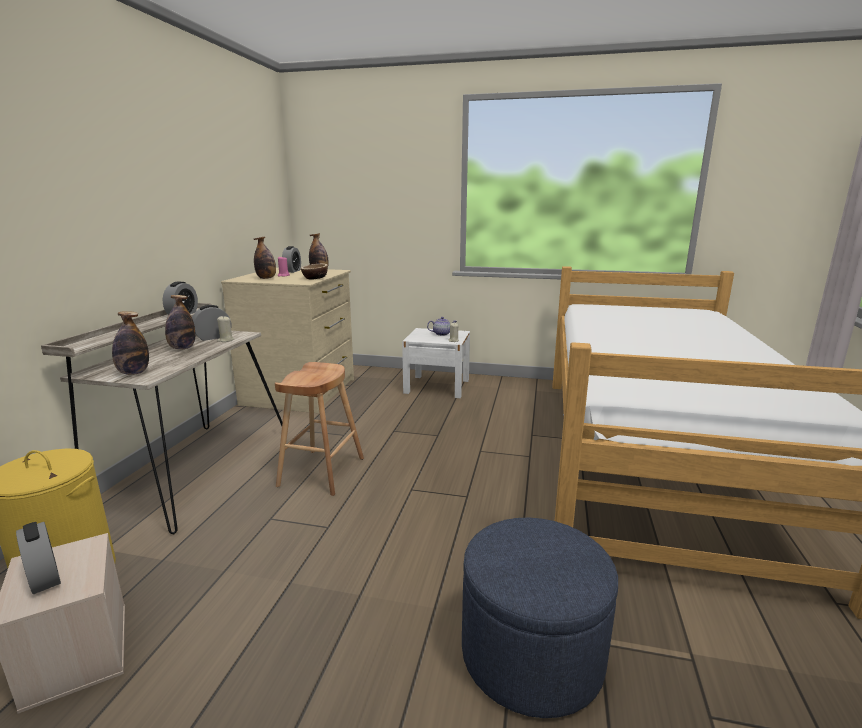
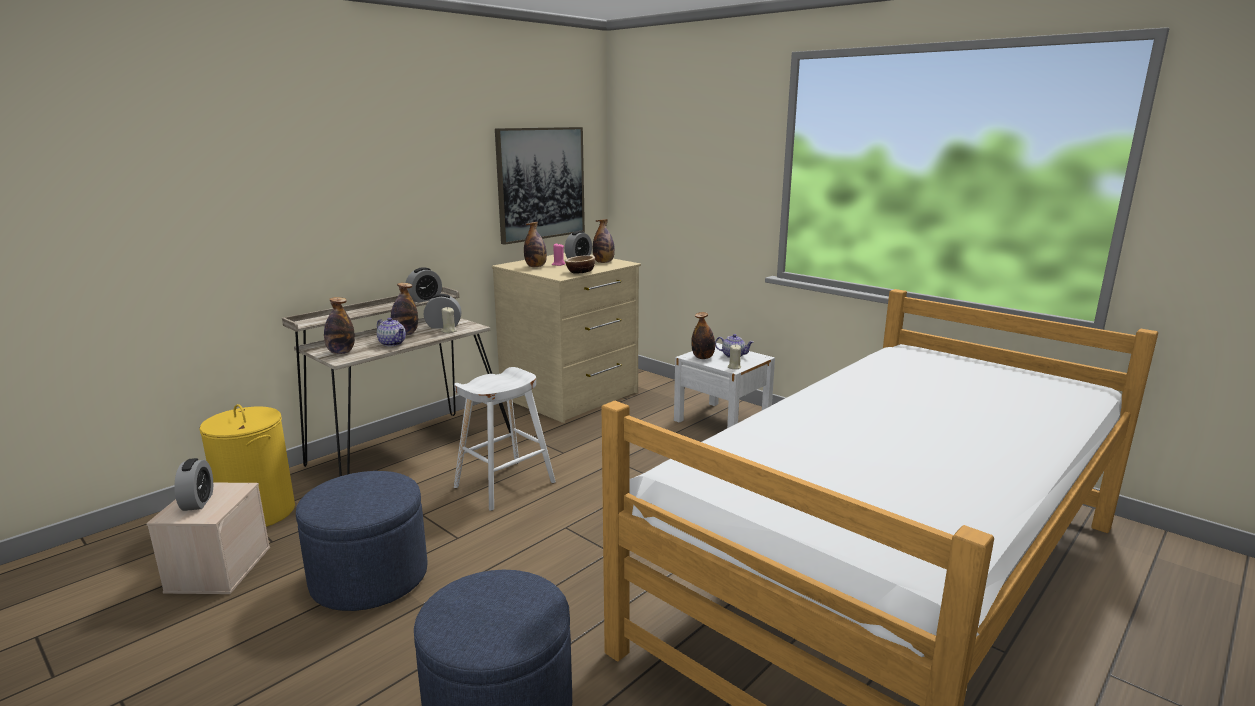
camera: 30 degrees right, 0 degrees up
(182, 357) = (392, 343): none -> teapot
(248, 205) = (541, 183): none -> picture
(279, 592) = (369, 577): none -> blue ottoman
(322, 471) = (505, 484): brown stool -> white stool
(423, 338) = (703, 357): none -> bottle

